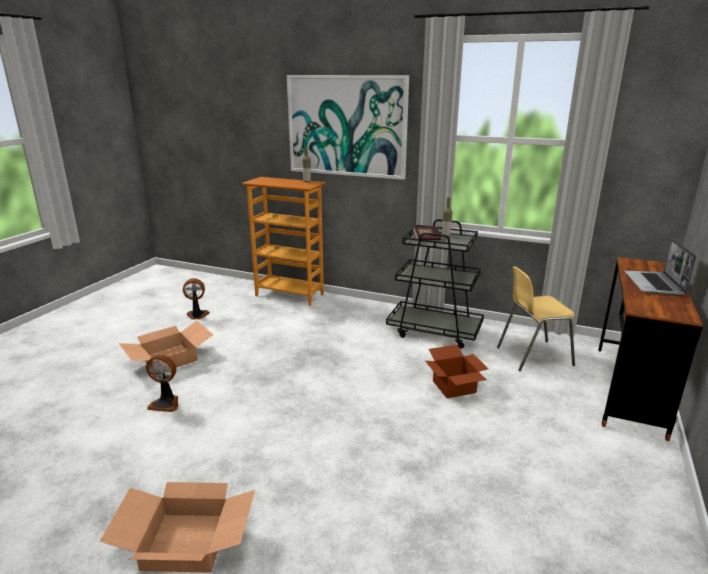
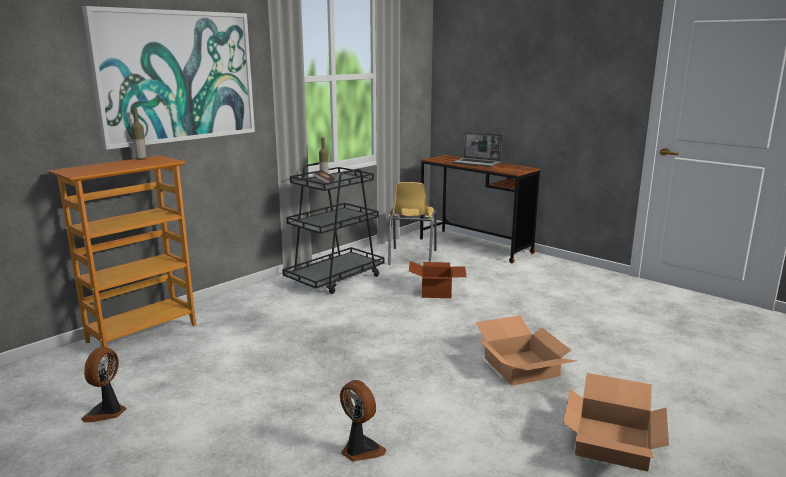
camera: 70 degrees left, 5 degrees down
(166, 403) = (360, 450): fan -> fan turned 75 degrees counterclockwise
(170, 358) = (232, 443): cardboard box -> cardboard box (519, 367)

